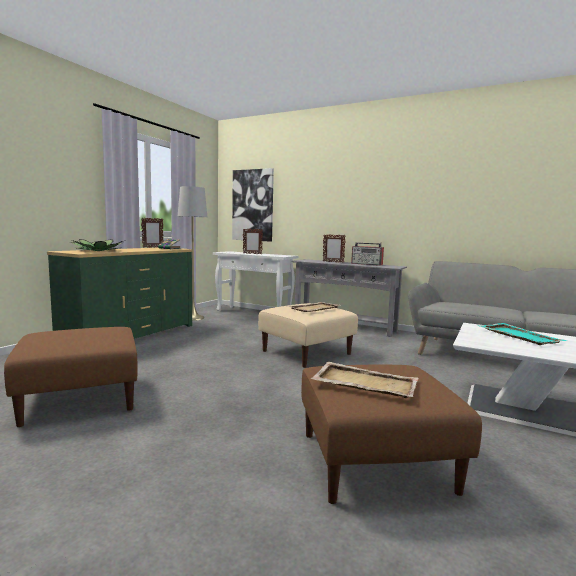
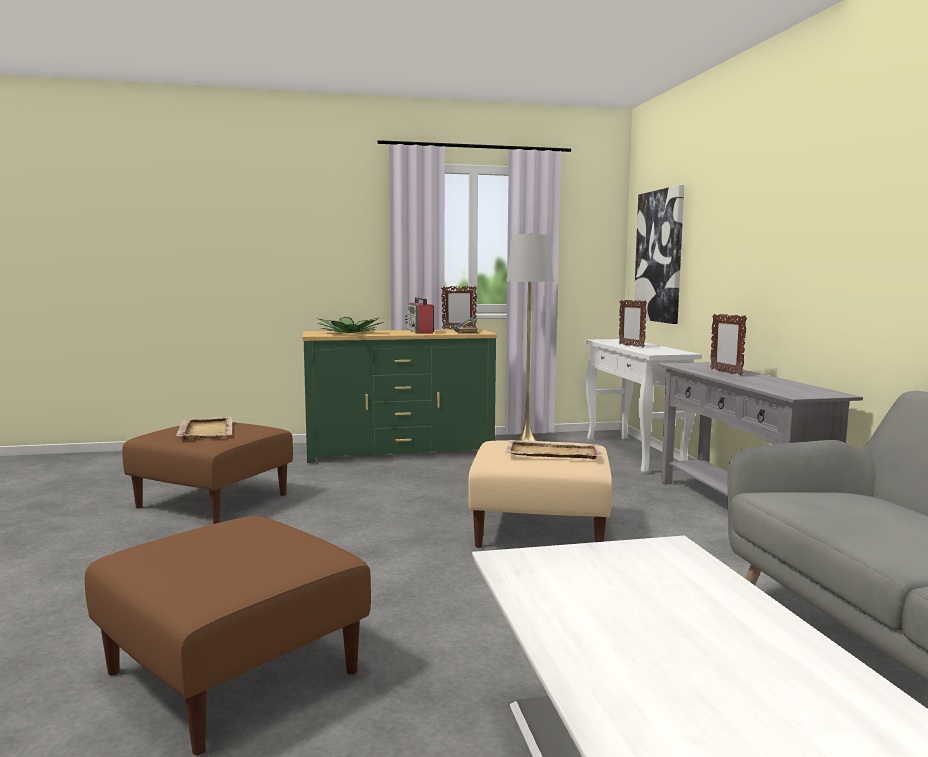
camera: 50 degrees right, 0 degrees up
(364, 382) = (213, 546): beige tray -> beige tray (206, 430)
(367, 264) = (779, 383): radio -> radio (420, 331)
(518, 335) = (677, 588): turquoise tray -> none

